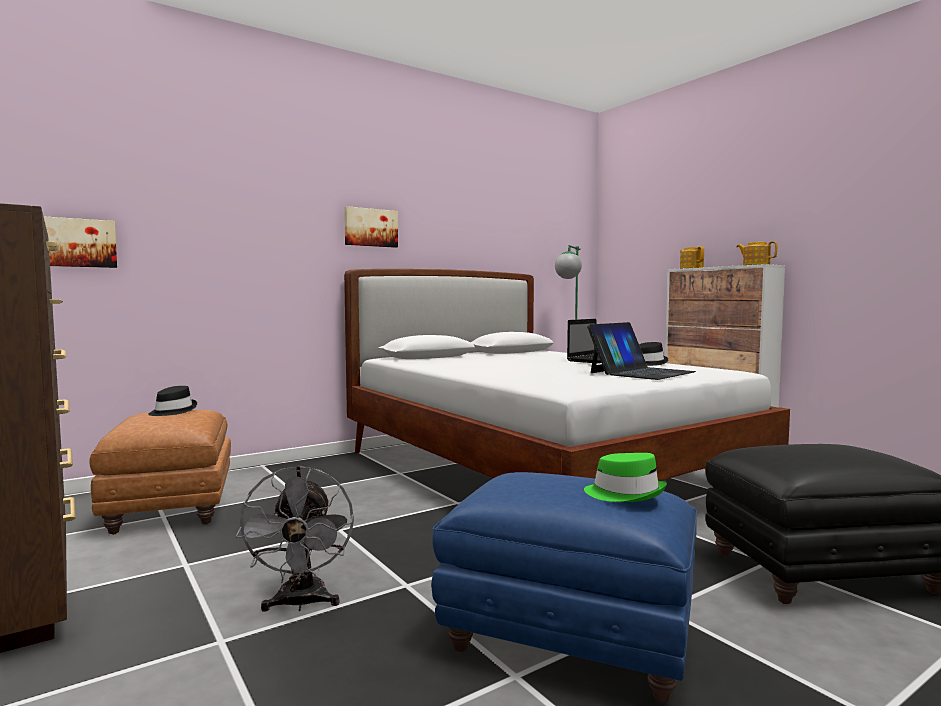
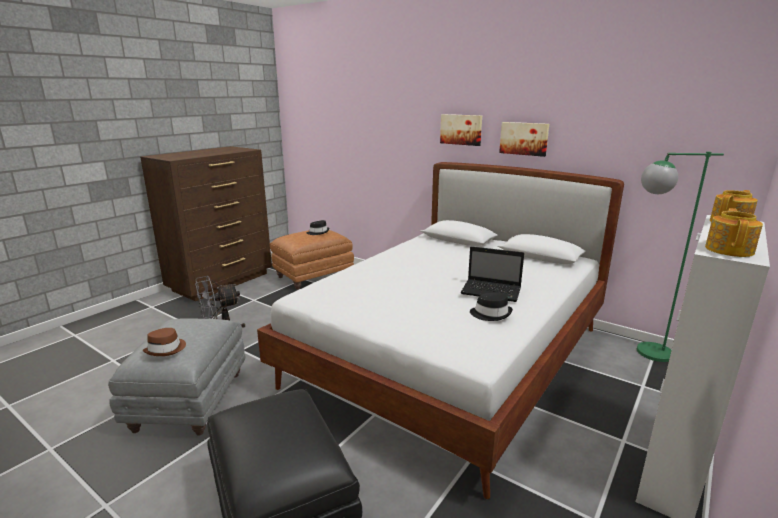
camera: 70 degrees right, 15 degrees up
(73, 242) = (320, 140): picture -> picture (524, 138)
(567, 638) = (189, 401): blue ottoman -> grey ottoman
(625, 493) = (166, 349): green hat -> brown hat
(641, 372) = (409, 314): laptop -> none

